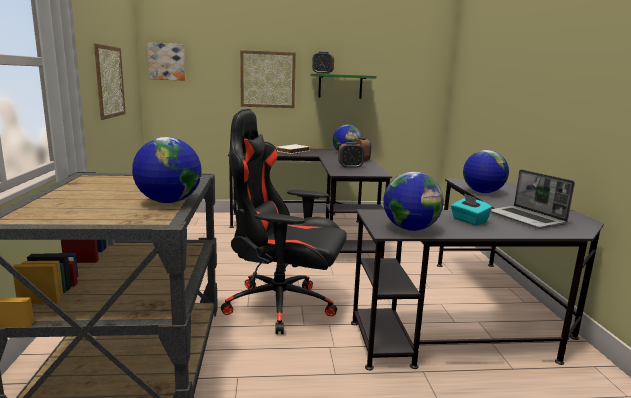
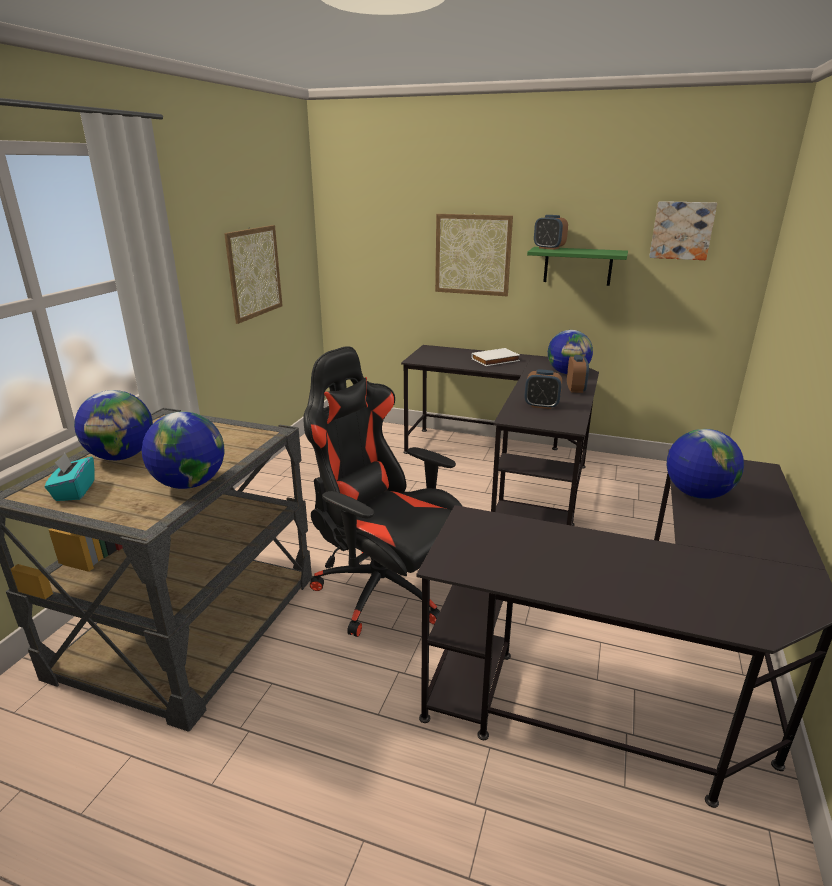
camera: 25 degrees right, 10 degrees up
(167, 61) = (346, 230): picture -> picture (681, 230)
(410, 229) = (485, 563): globe -> globe (122, 456)
(468, 221) = (595, 561): turquoise tissue box -> turquoise tissue box (74, 491)
(527, 218) = (703, 574): laptop -> none

